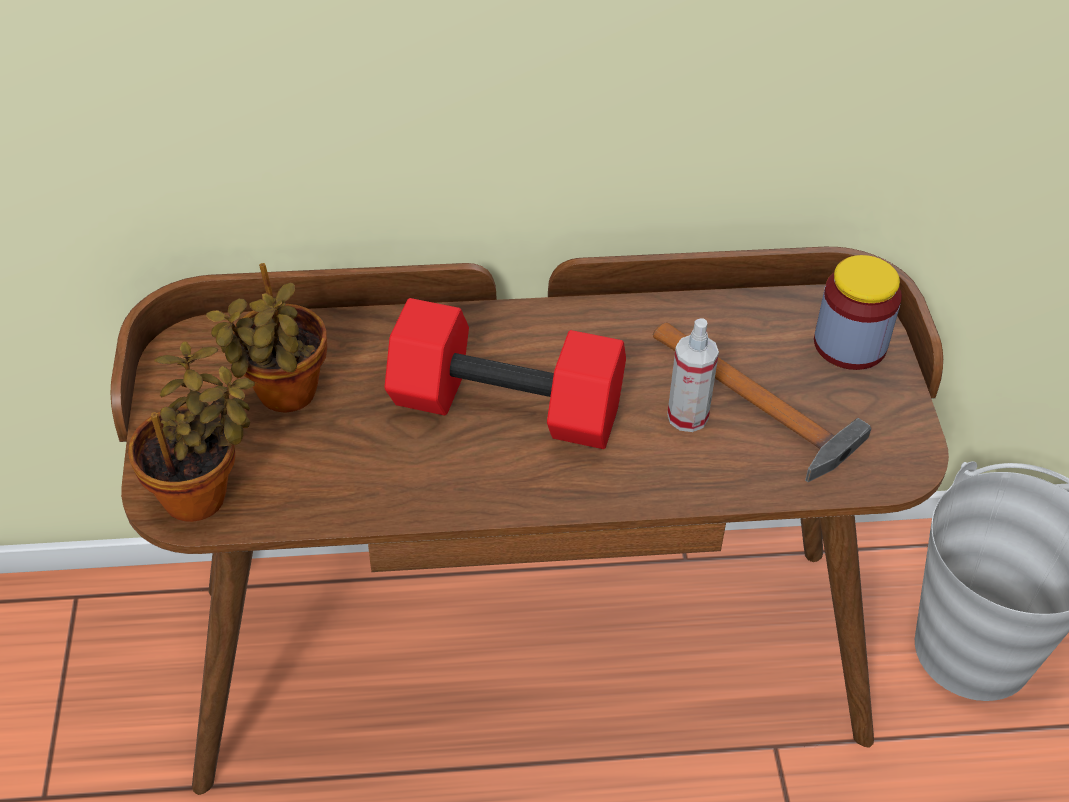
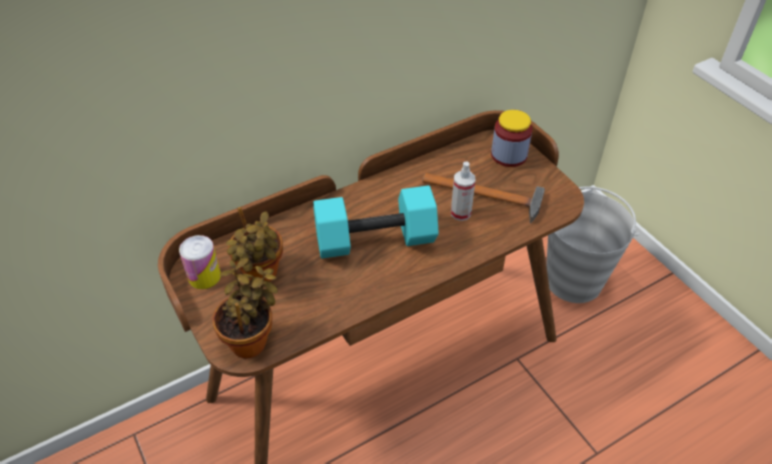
camera: 25 degrees left, 0 degrees up
(198, 365) = (204, 276): none -> can
(509, 405) = (376, 238): red dumbbell -> turquoise dumbbell

